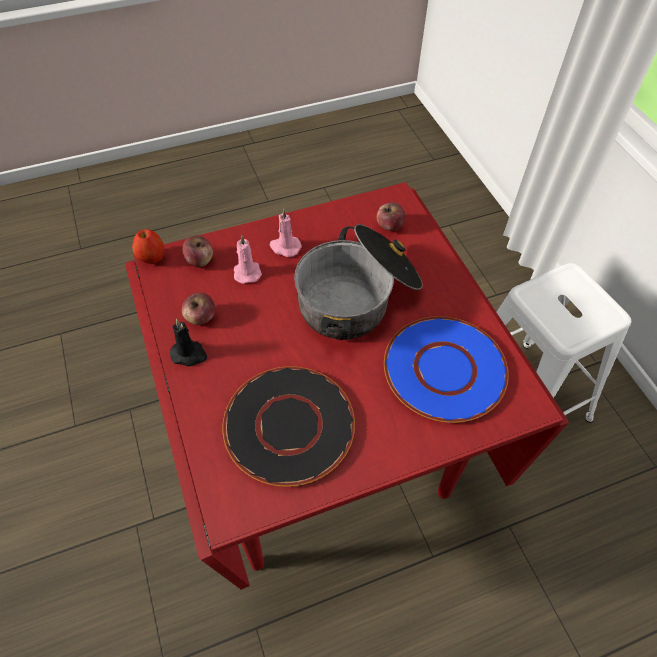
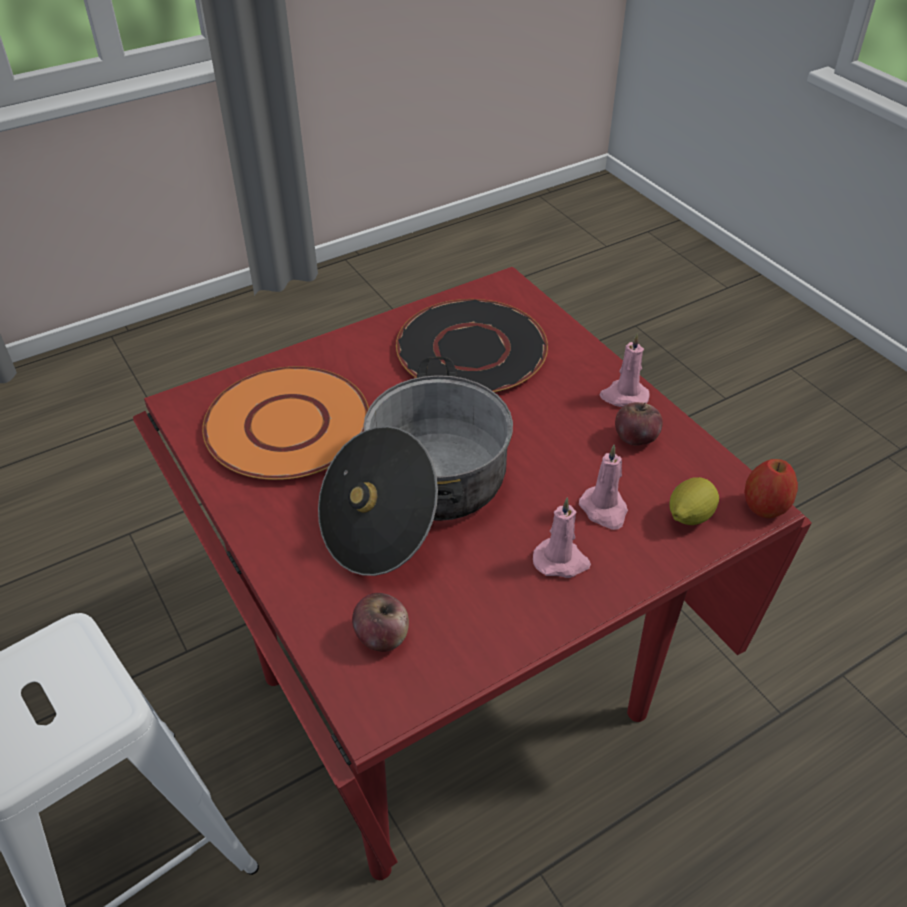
camera: 170 degrees right, 10 degrees down
(189, 354) = (623, 396): black candle -> pink candle
(200, 260) = (688, 516): apple -> lemon
(445, 369) = (286, 425): blue plate -> orange plate

